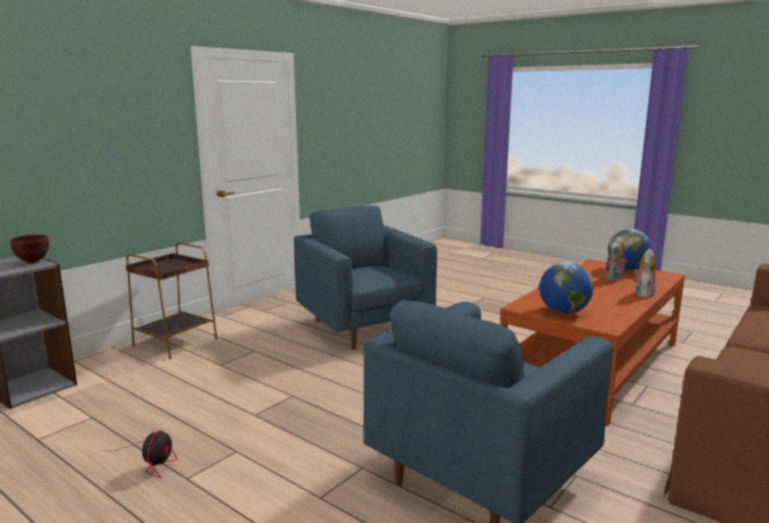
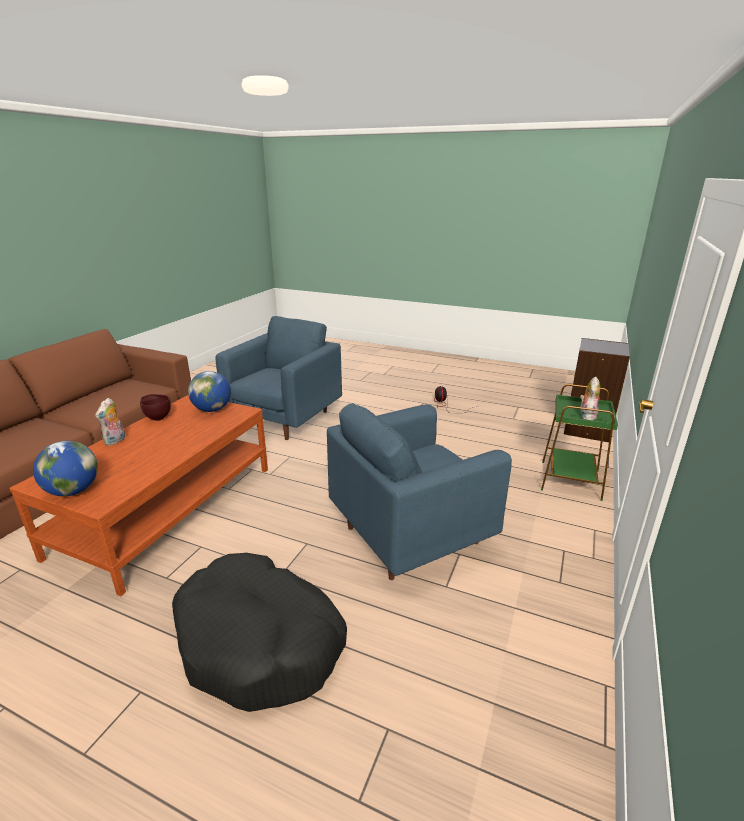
camera: 165 degrees right, 10 degrees up
(33, 262) = (597, 349): brown bowl -> brown bowl (157, 418)
(176, 342) = (570, 480): brown side table -> green side table
(365, 327) = (411, 535): blue armchair -> blue armchair turned 105 degrees clockwise
(481, 303) = (260, 642): none -> black dog bed
(614, 279) = (117, 464): plush toy -> plush toy (586, 416)

